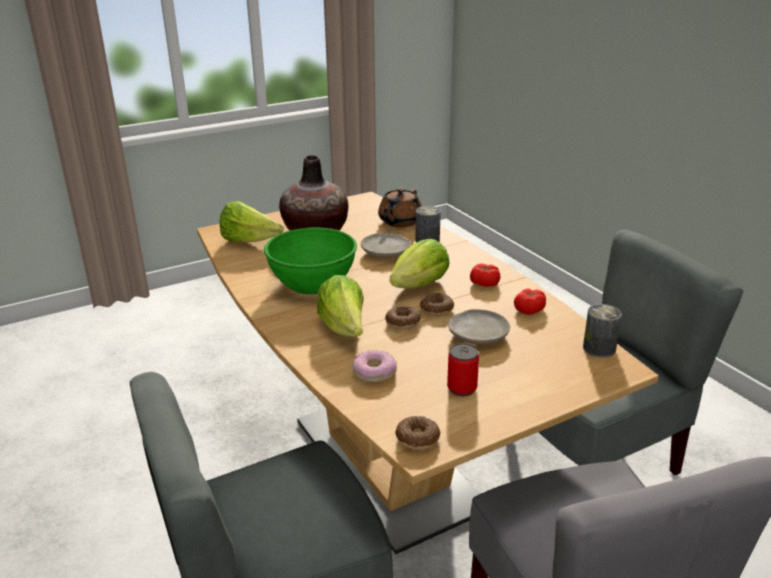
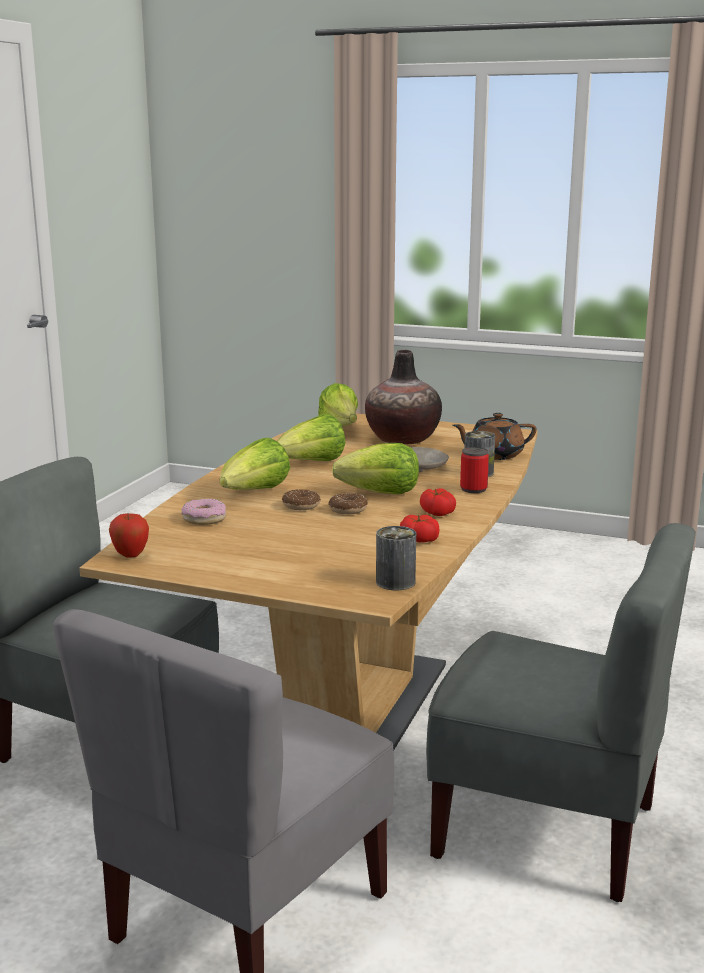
camera: 50 degrees right, 10 degrees down
(313, 283) = (311, 464): green bowl -> lettuce
(417, 439) = (130, 555): donut -> apple
(462, 388) = (228, 550): can -> can (473, 489)
(478, 335) = (329, 534): beige plate -> none

